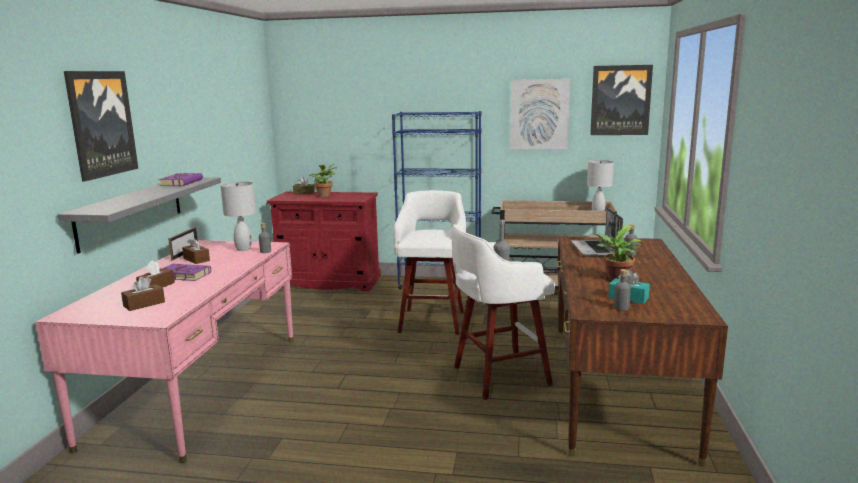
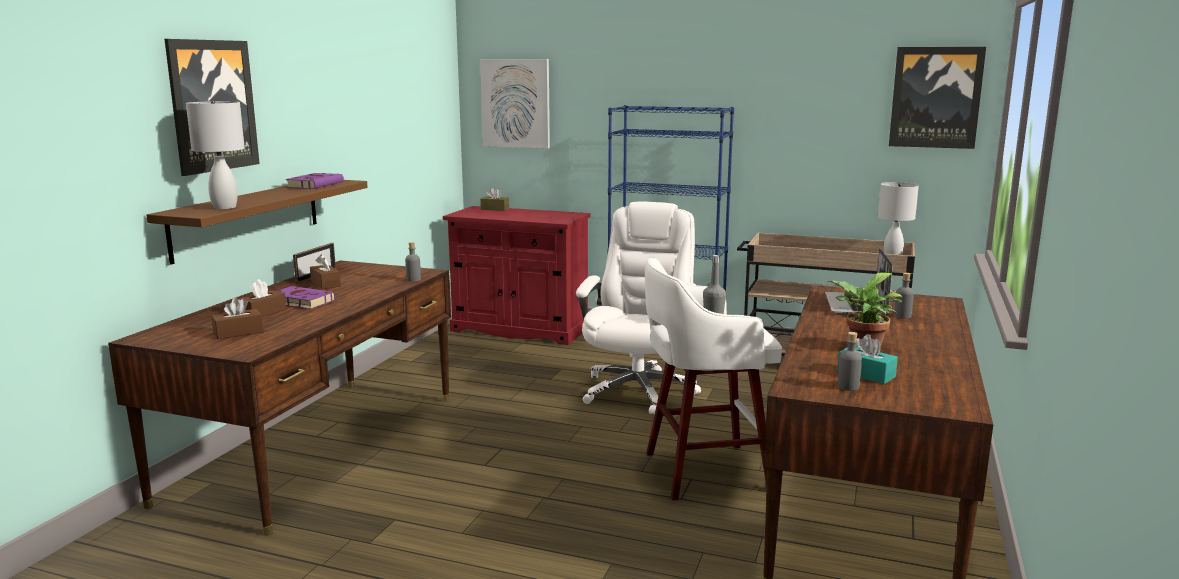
camera: 10 degrees right, 0 degrees up
(131, 211) = (248, 218): grey shelf -> brown shelf
(200, 387) = (317, 446): pink desk -> brown desk
(243, 249) = (387, 275): white table lamp -> white table lamp (224, 207)
(324, 195) = (519, 213): potted plant -> none
(432, 320) = (639, 390): white stool -> white office chair
(539, 114) = (816, 114): picture -> picture (516, 103)

